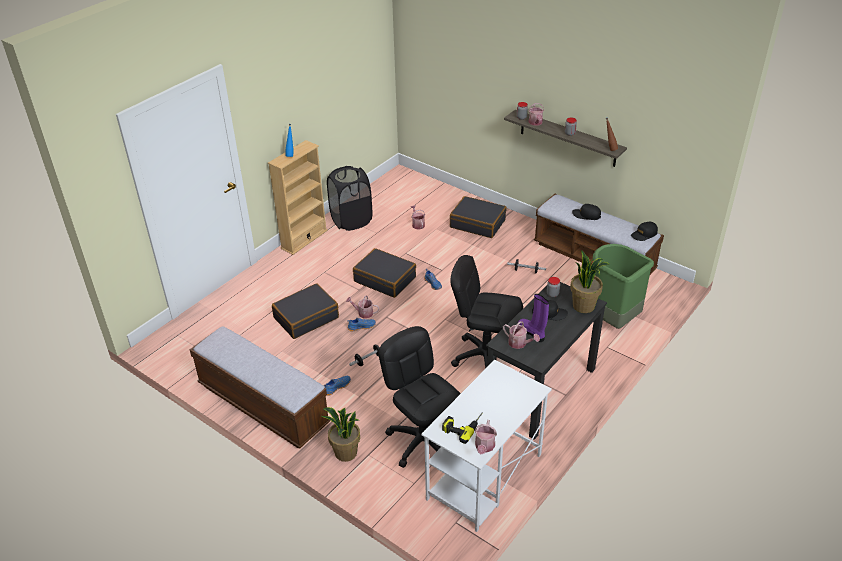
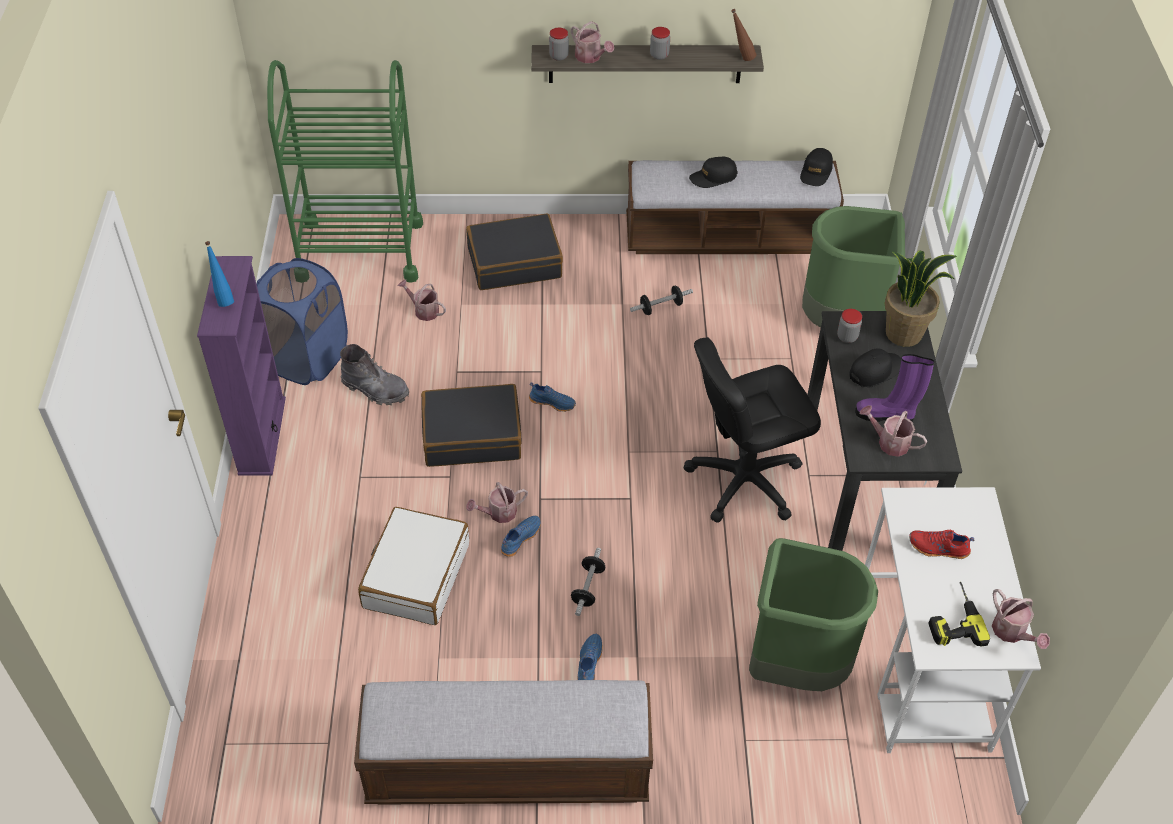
camera: 40 degrees left, 10 degrees up
(304, 239) = (261, 436): beige bookcase -> purple bookcase
(306, 317) = (415, 575): black suitcase -> white suitcase
(345, 453) = (712, 761): potted plant -> none
(351, 220) = (307, 358): black laundry basket -> blue laundry basket
(365, 244) = (375, 389): none -> grey boot
(416, 191) = (360, 250): none -> green cart
(423, 441) = (795, 666): black office chair -> green trash can
(490, 396) = (938, 549): none -> red shoe
(519, 343) = (889, 442): watering can -> watering can turned 150 degrees counterclockwise

